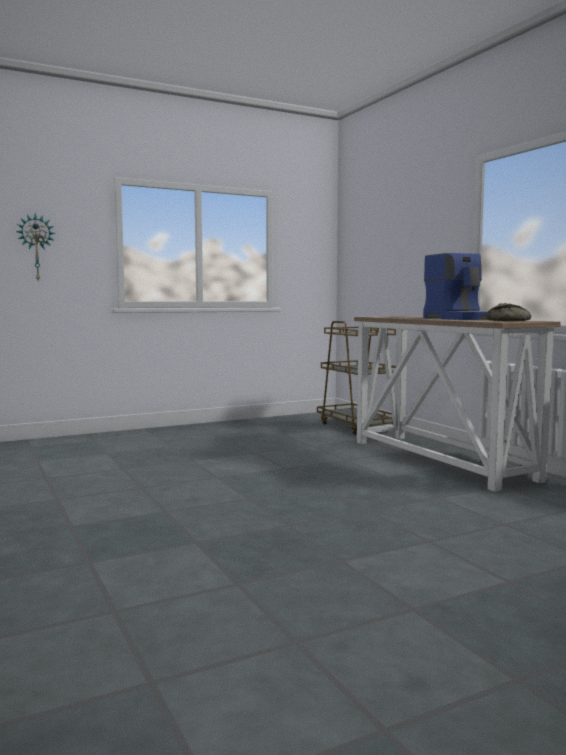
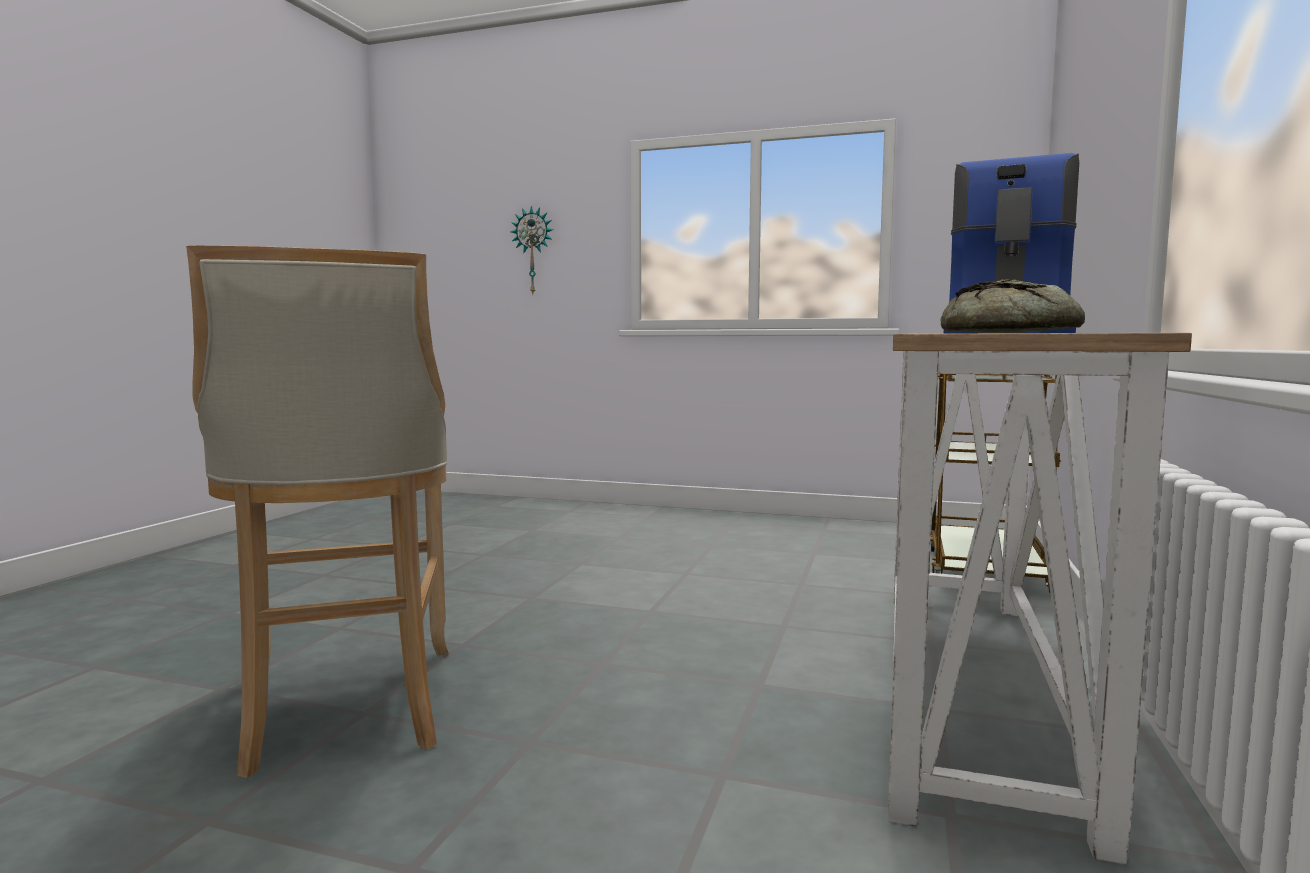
camera: 45 degrees right, 0 degrees up
(279, 527) = (347, 710): none -> beige stool

